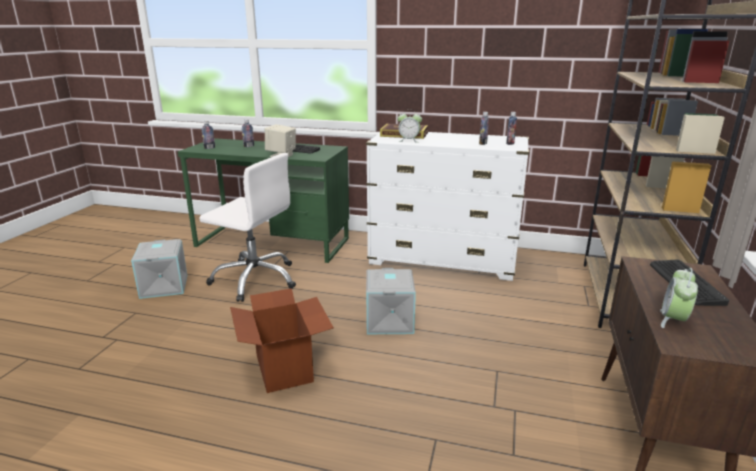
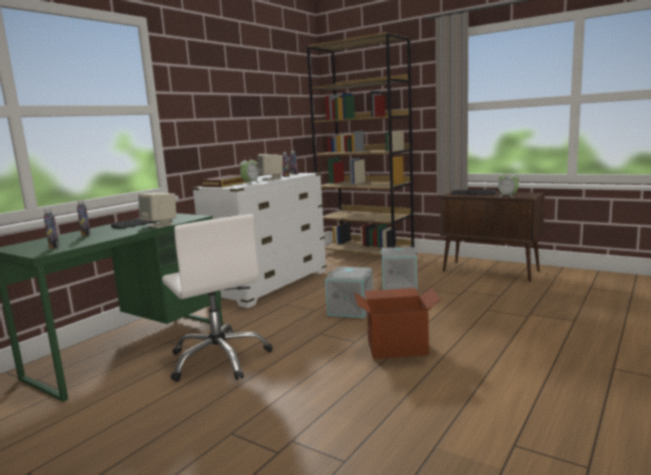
camera: 70 degrees left, 10 degrees down
(165, 286) = (174, 416): grey storage box -> grey storage box (399, 284)
(255, 279) = (219, 359): white office chair -> white office chair turned 105 degrees clockwise
(455, 141) = (271, 178): none -> beige speaker

